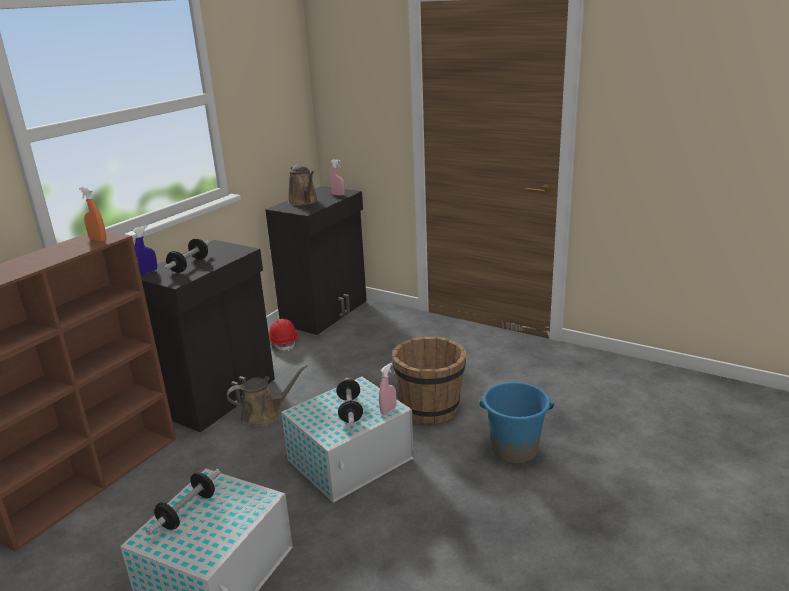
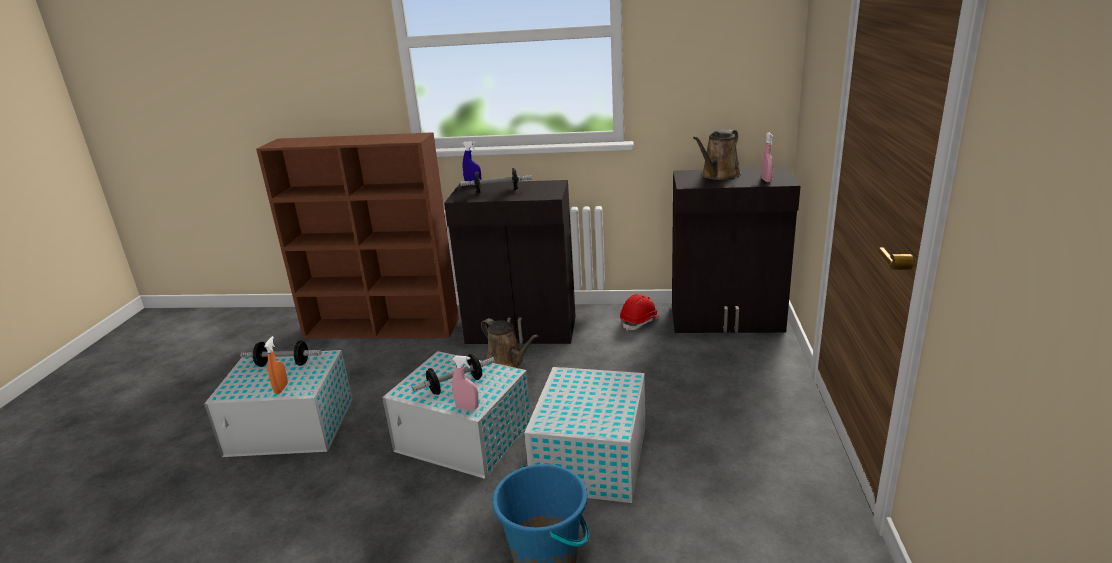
camera: 65 degrees right, 0 degrees up
(98, 240) = (405, 139): orange spray bottle -> orange spray bottle (281, 388)
(430, 408) = (590, 459): brown bucket -> white storage box

